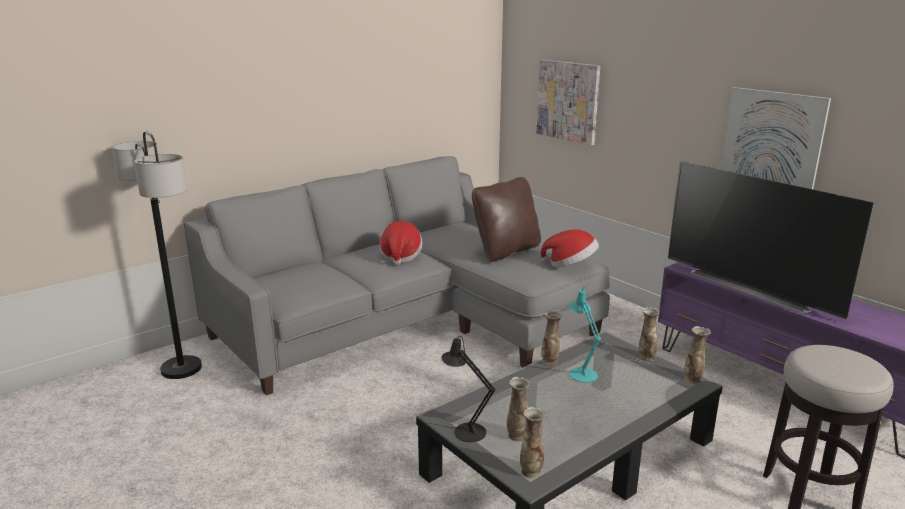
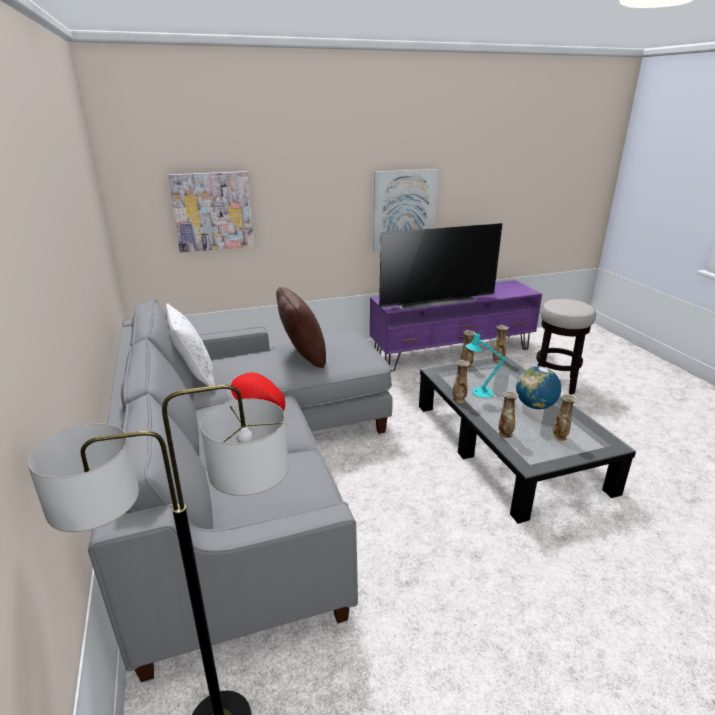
camera: 70 degrees left, 5 degrees up
(437, 227) = (195, 377): none -> white pillow
(466, 430) = (551, 457): black table lamp -> none
(531, 471) = (602, 441): vase -> vase (505, 434)
(570, 265) = (357, 340): hat -> none
(583, 415) = (535, 406): none -> globe

